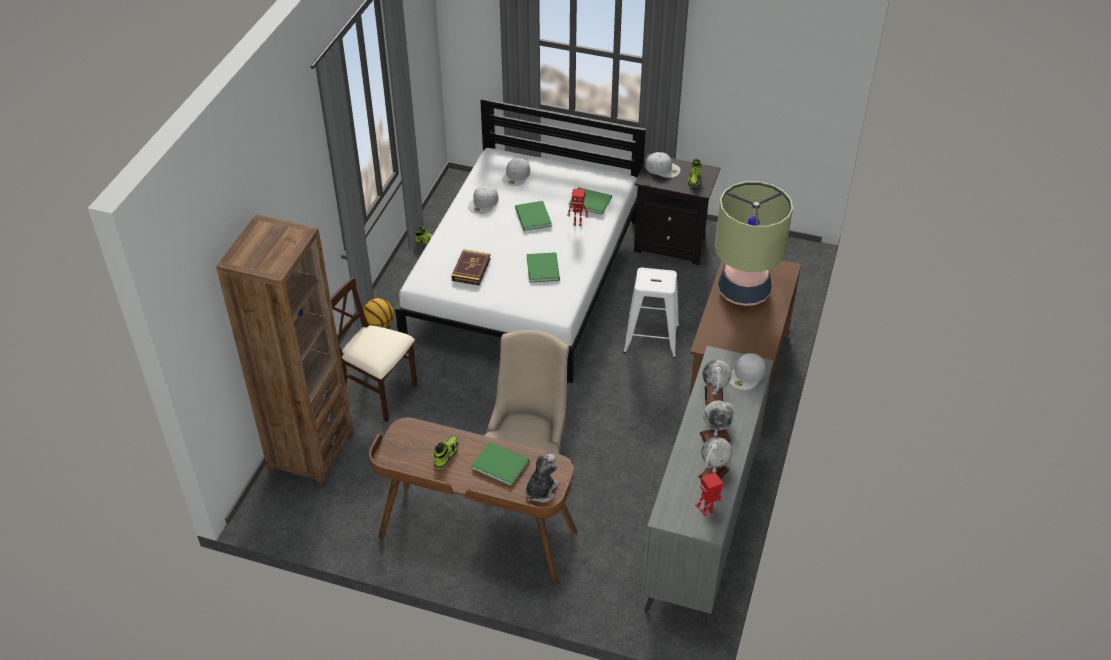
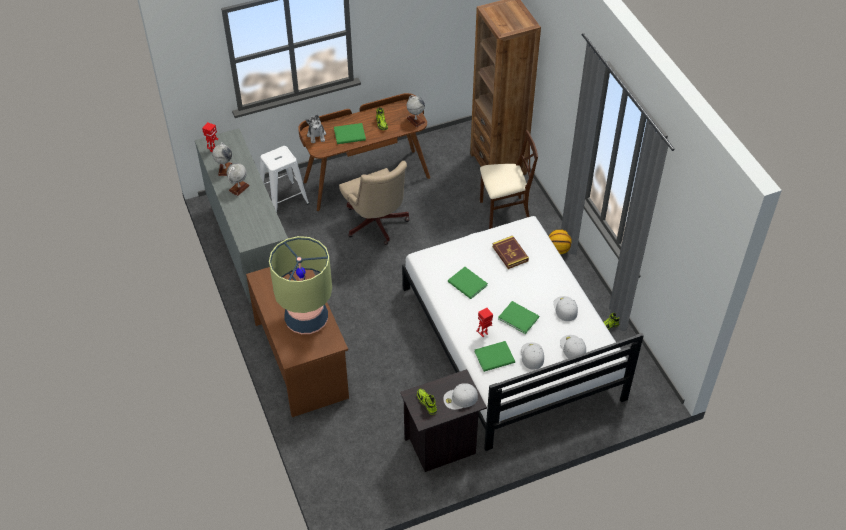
camera: 140 degrees right, 5 degrees up
(651, 339) = (382, 352): white stool -> white stool (284, 200)
(714, 396) = (258, 210): globe -> globe (415, 120)
(747, 375) = (248, 233): white cap -> white cap (532, 355)

